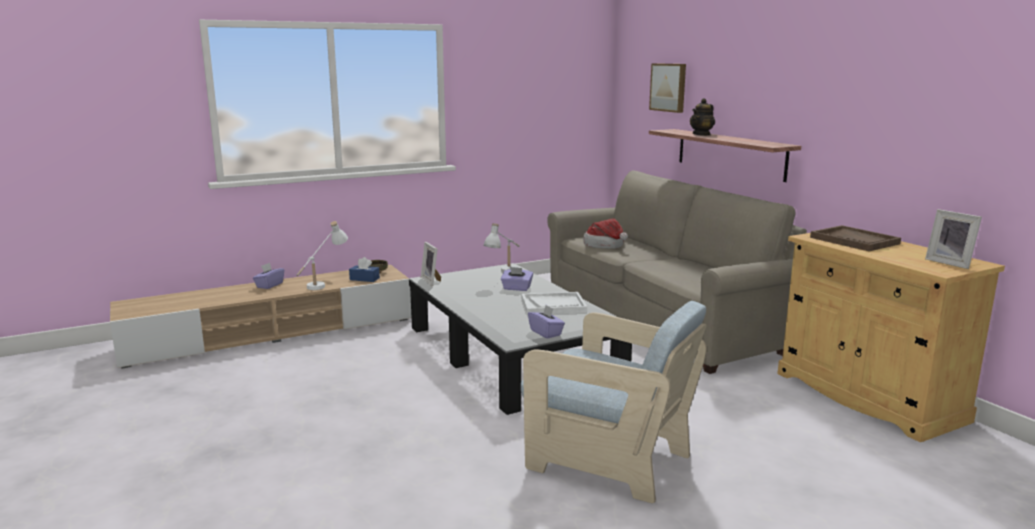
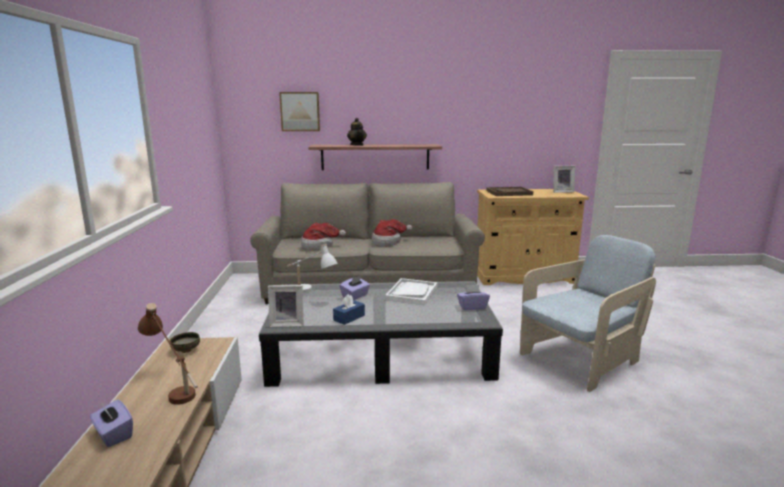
camera: 65 degrees left, 0 degrees up
(323, 283) = (174, 389): white table lamp -> brown table lamp
(364, 279) = (199, 361): blue tissue box -> blue tissue box (349, 318)
(667, 263) = (388, 242): none -> hat

